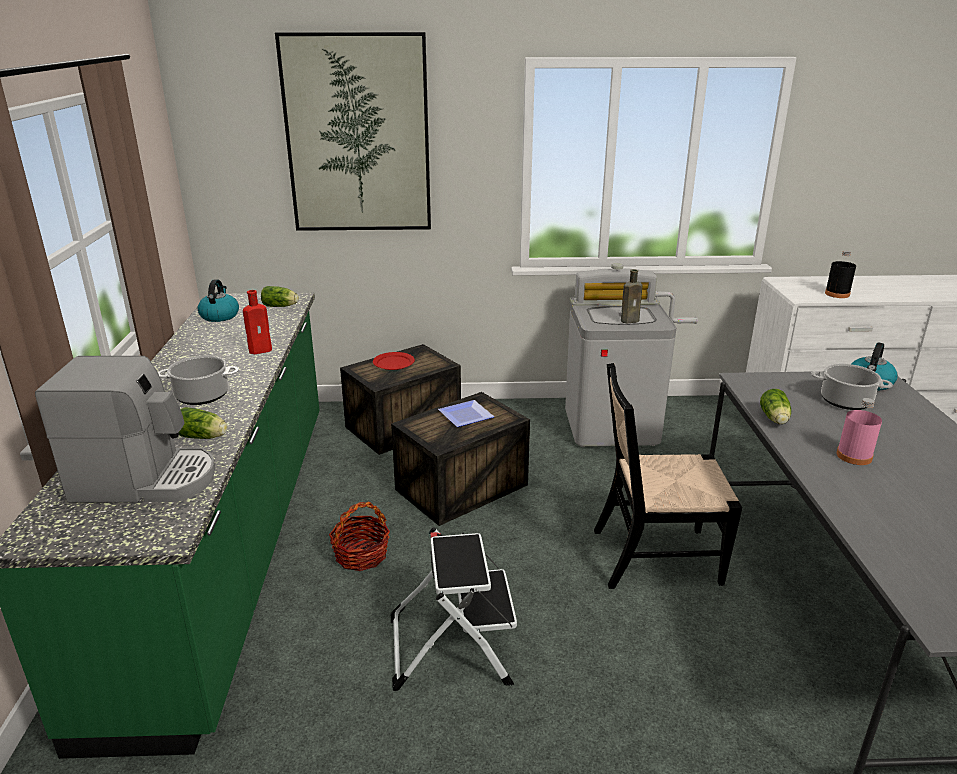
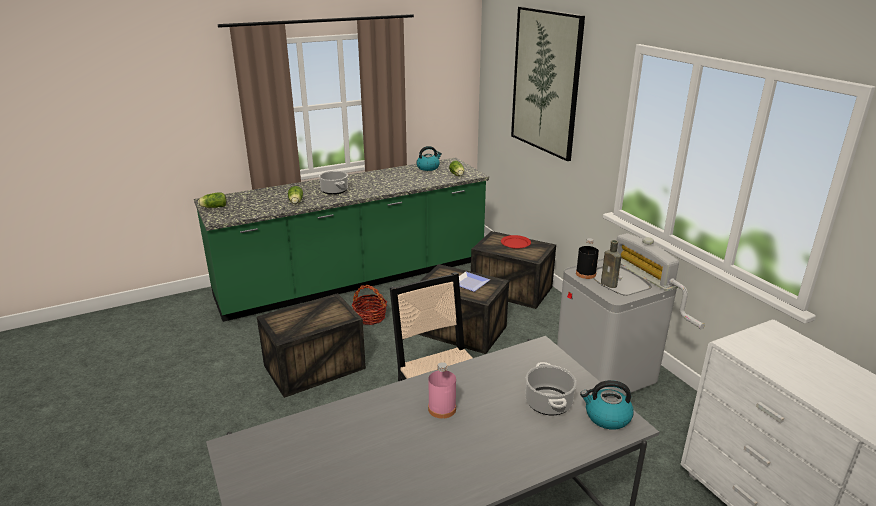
camera: 65 degrees right, 0 degrees up
(146, 480) = (254, 204): coffee machine -> none
(262, 350) = (395, 187): red bottle -> none
(452, 644) = (315, 366): step ladder -> crate
(774, 419) = (478, 367): lettuce -> lettuce (213, 207)
(837, 294) = (780, 365): black bottle -> black bottle (585, 274)

